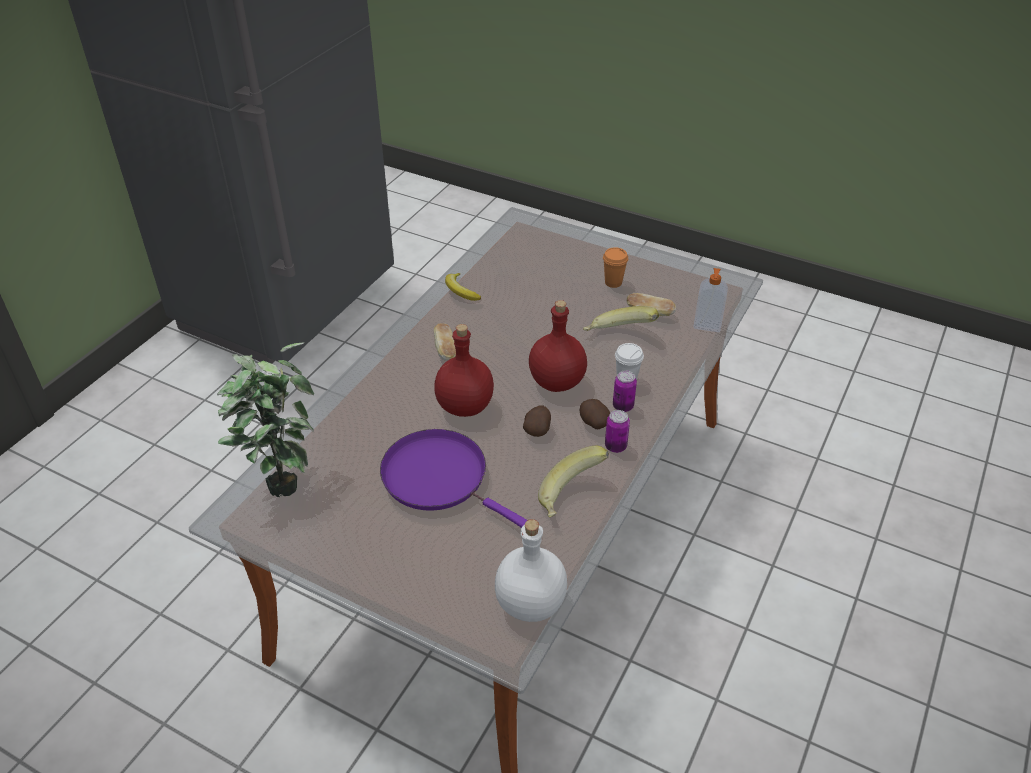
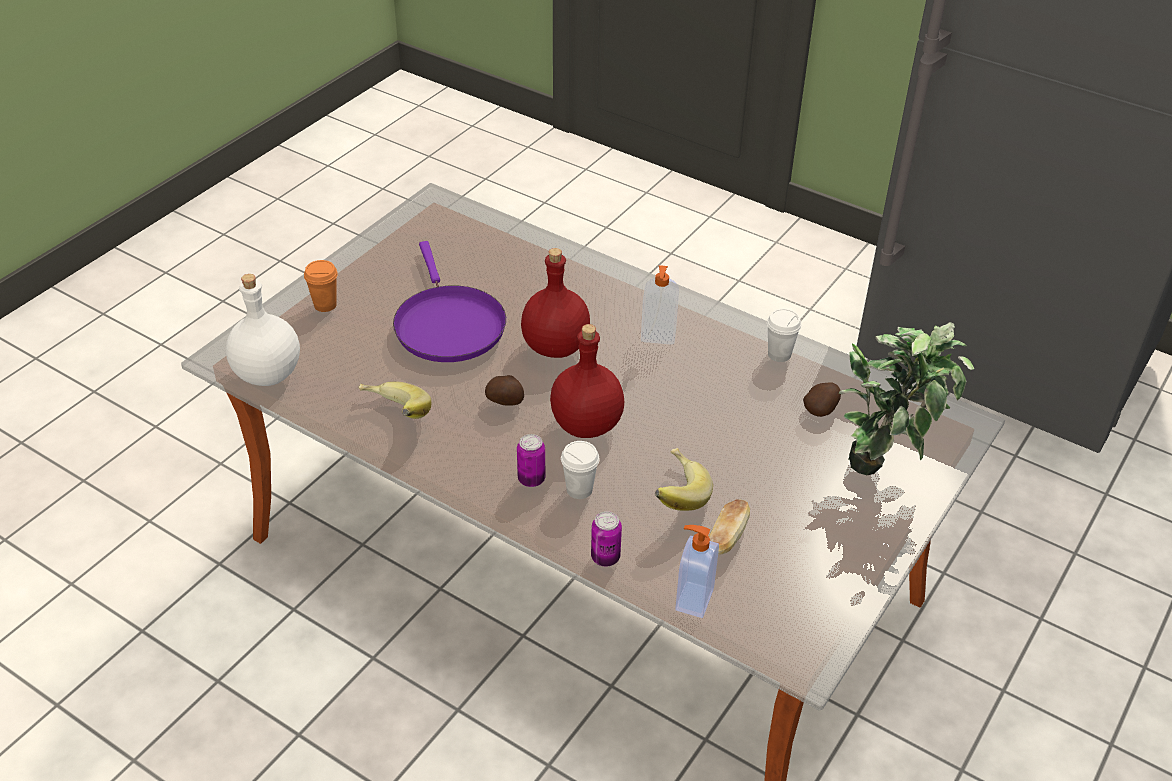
camera: 95 degrees right, 0 degrees up
(282, 477) = (477, 227): potted plant -> potted plant (885, 464)
(441, 478) = (447, 325): purple frying pan -> purple frying pan turned 120 degrees clockwise
(446, 350) = (658, 337): bread -> soap dispenser
(460, 291) = (779, 354): banana -> white cup
(593, 422) = (507, 448): potato -> potato (821, 409)
(613, 282) = (803, 507): orange cup -> orange cup (325, 305)
(615, 446) = (462, 463): can -> can (605, 557)

